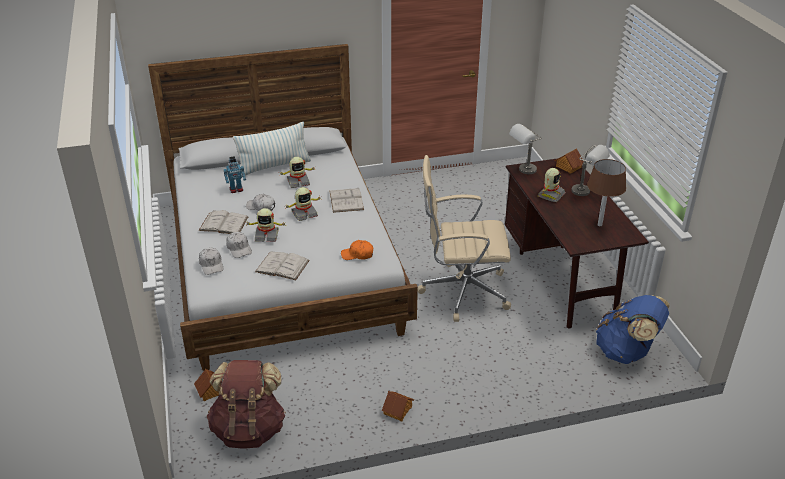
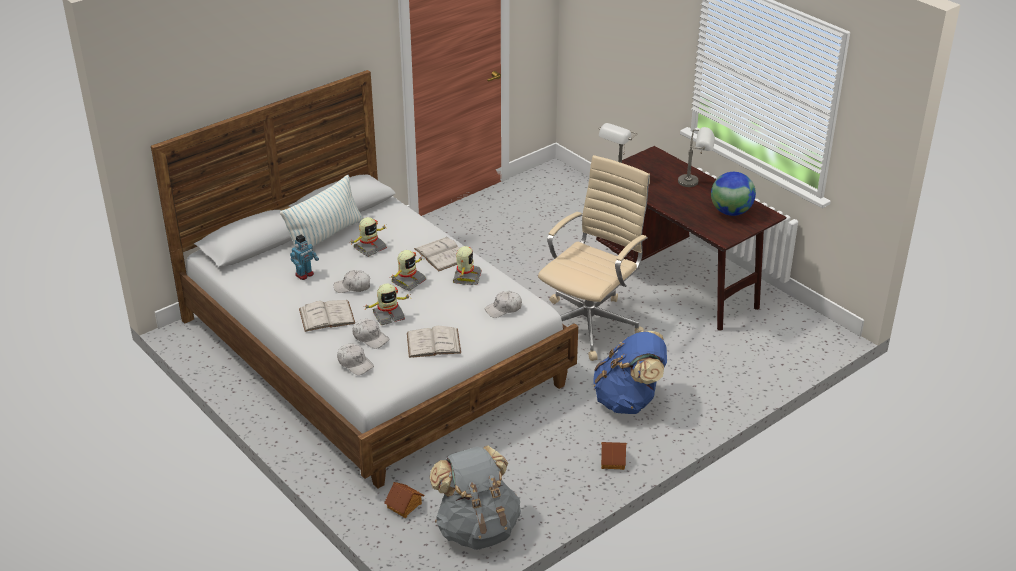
camera: 25 degrees left, 0 degrees up
(249, 429) = (477, 528): brown backpack -> grey backpack
(357, 255) = (503, 309): orange cap -> white cap
(462, 291) = (590, 324): beige office chair -> beige office chair turned 150 degrees clockwise
(550, 195) = (662, 193): toy robot -> toy robot (466, 277)
(568, 167) = (657, 159): toy house -> none
(599, 225) = (731, 212): brown table lamp -> globe
(626, 352) = (788, 337): blue backpack -> blue backpack (629, 401)

